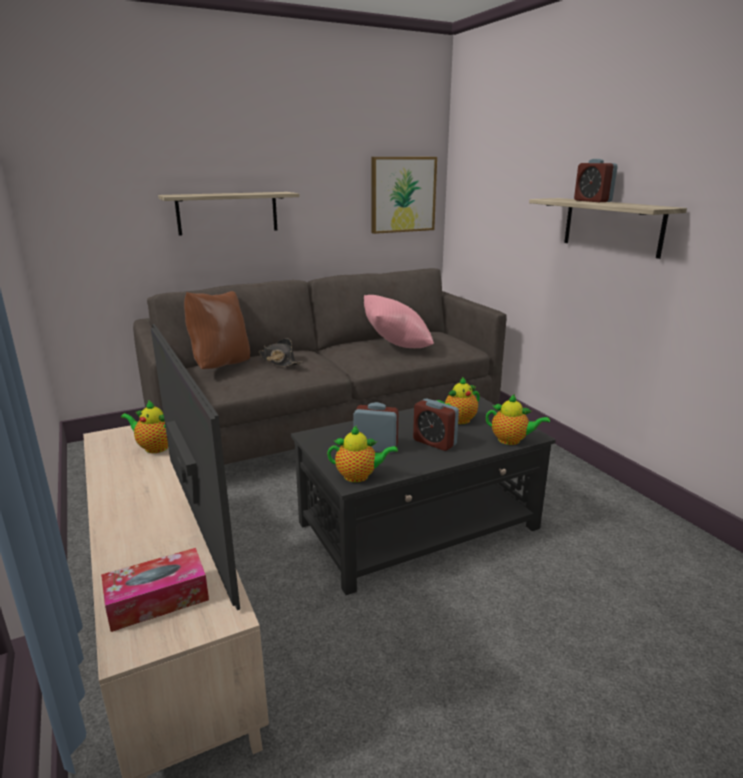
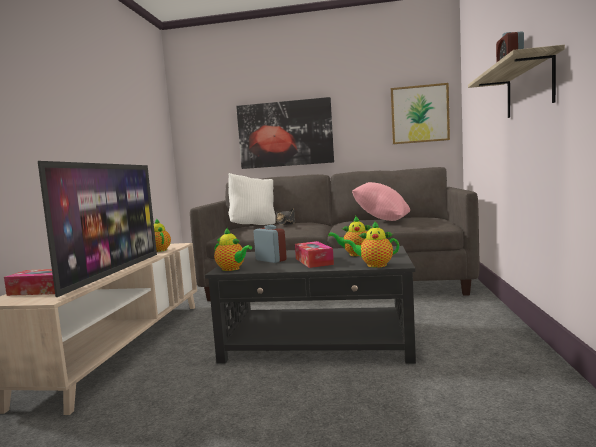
camera: 35 degrees right, 15 degrees down
(221, 366) = (253, 225): brown pillow -> white pillow
(227, 213) = (285, 134): shelf -> picture
(434, 442) = (314, 261): alarm clock -> tissue box
(511, 440) = (374, 265): teapot -> teapot turned 135 degrees clockwise

